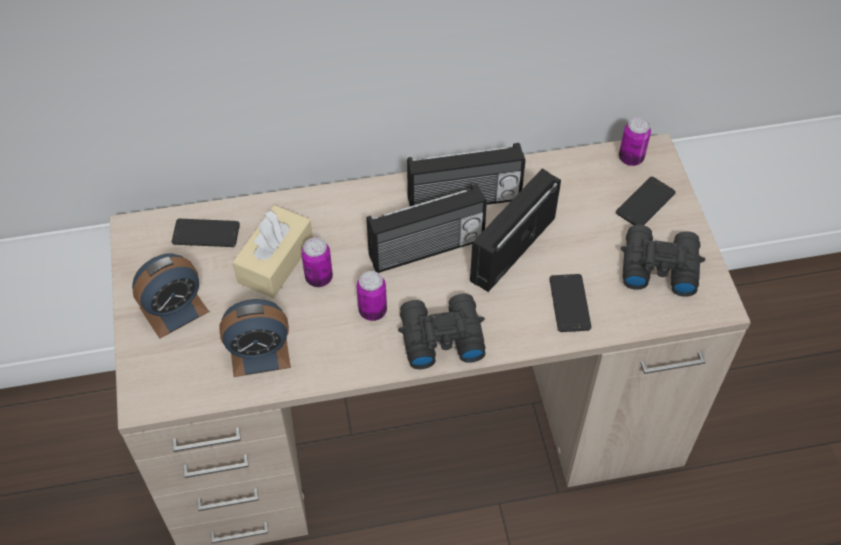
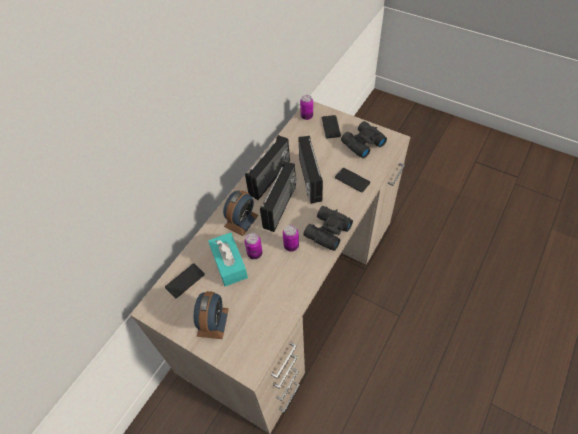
camera: 45 degrees left, 0 degrees up
(259, 353) = (270, 303): alarm clock -> alarm clock (241, 221)
(275, 261) = (229, 264): beige tissue box -> turquoise tissue box

